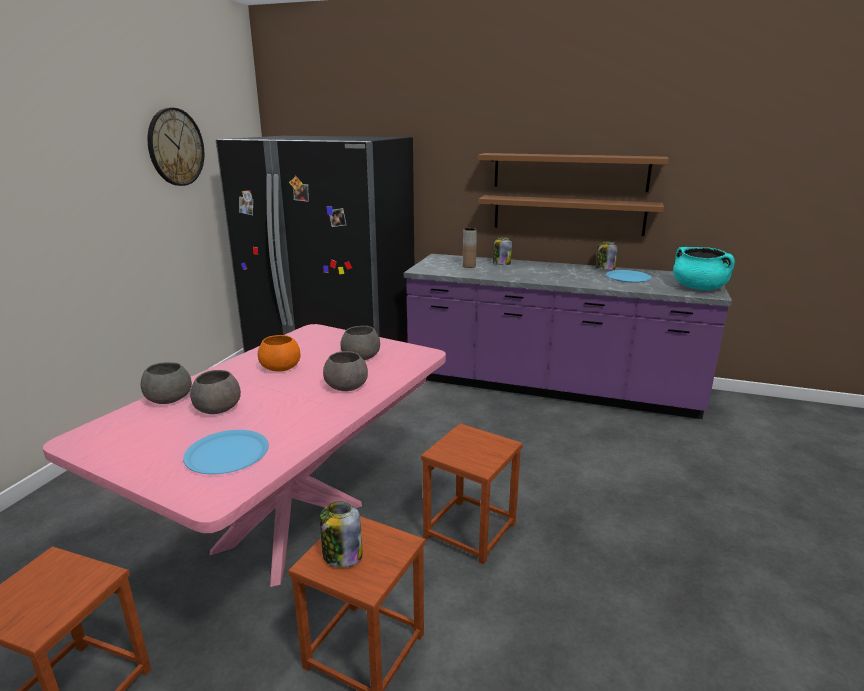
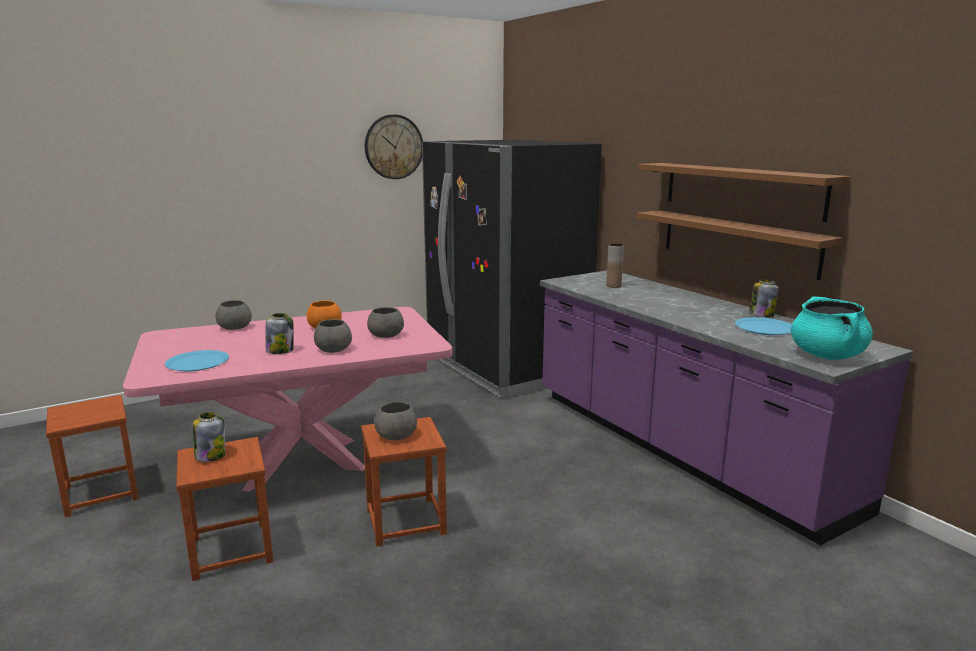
camera: 40 degrees right, 5 degrees down
(217, 408) = (243, 339): grey bowl -> grey bowl (395, 435)
(501, 264) = (653, 289): jar -> jar (280, 350)

